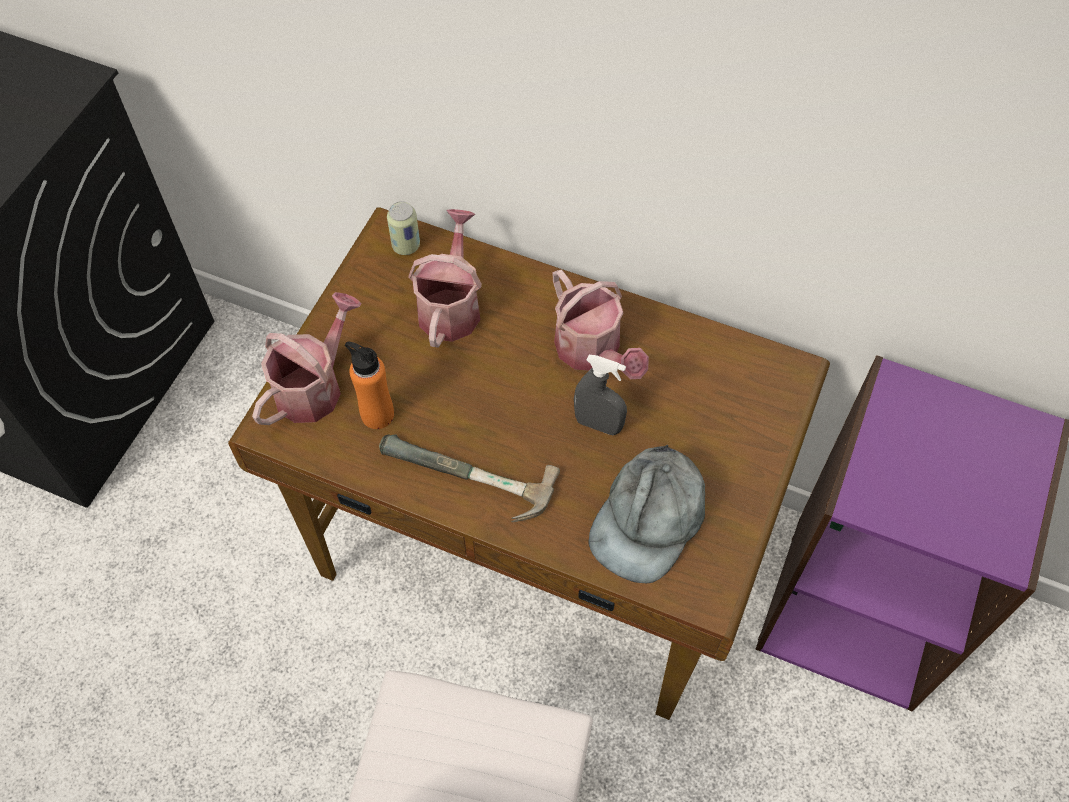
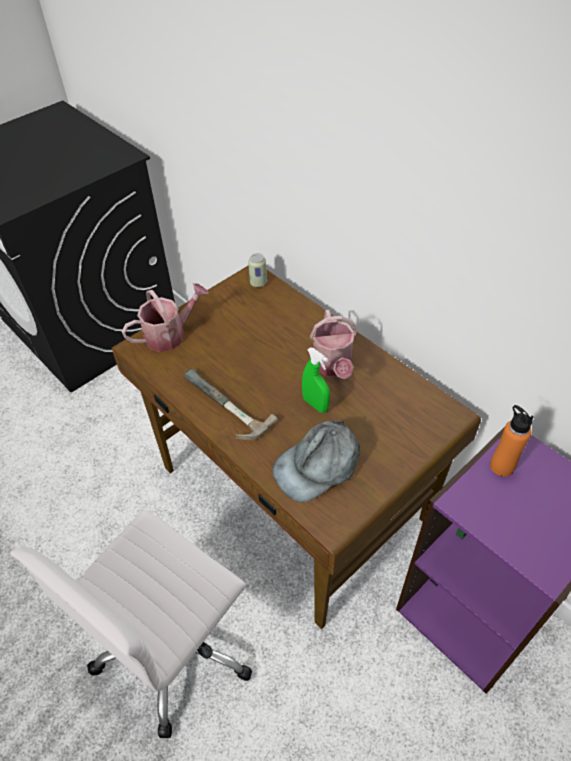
camera: 25 degrees right, 10 degrees down
(377, 414) = (194, 359): orange bottle -> orange bottle (501, 466)
(451, 305) = (265, 318): watering can -> none
(598, 424) = (315, 404): grey spray bottle -> green spray bottle

